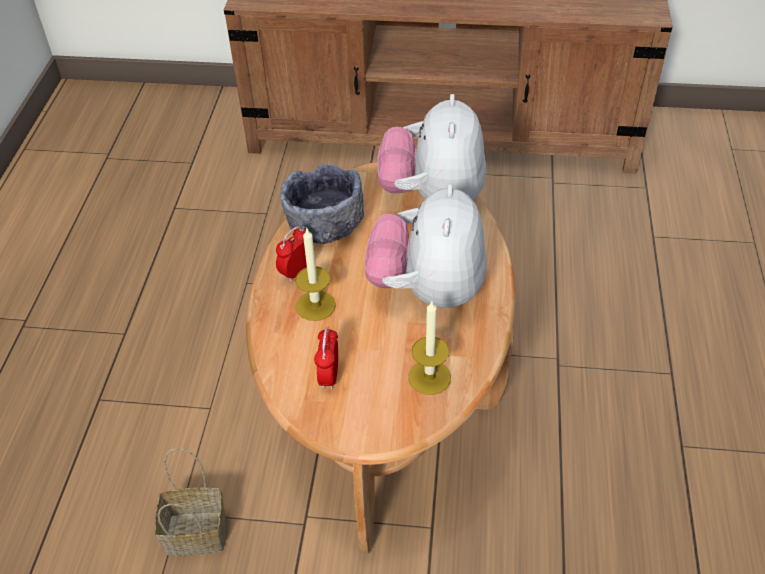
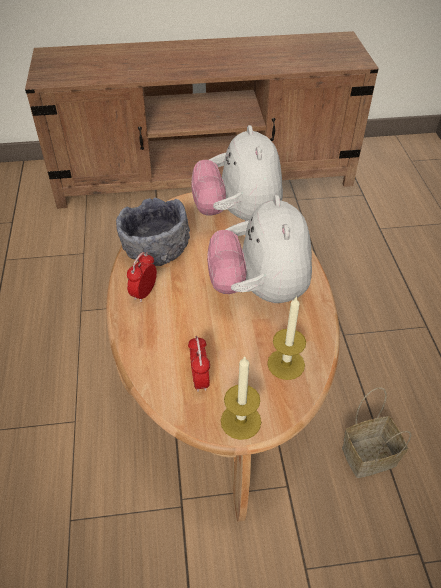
camera: 15 degrees left, 0 degrees up
(194, 535) = (87, 538): basket -> basket (368, 457)
(315, 305) = (168, 319): candle -> candle (240, 421)

